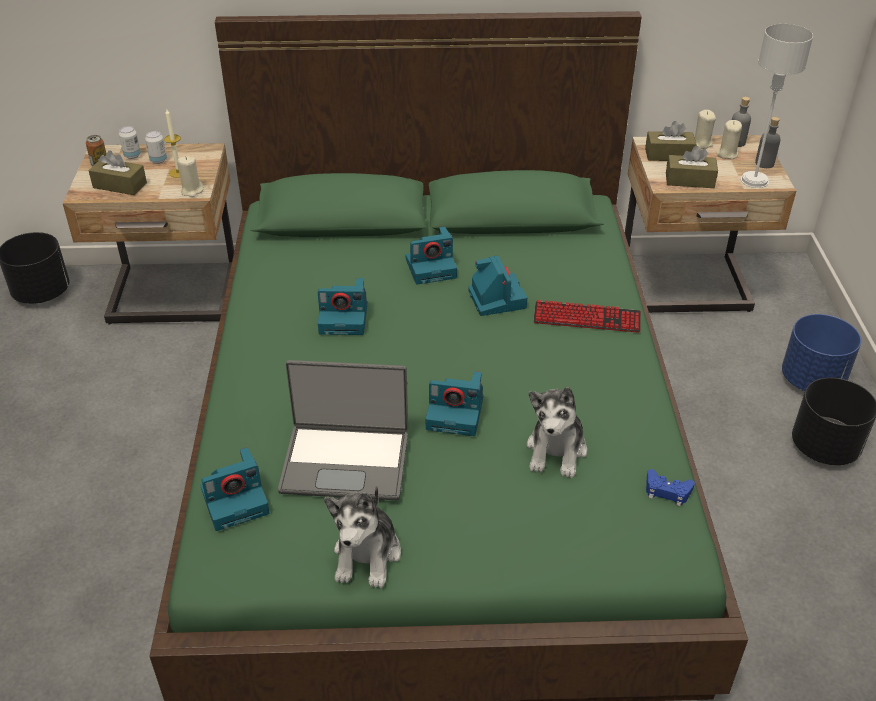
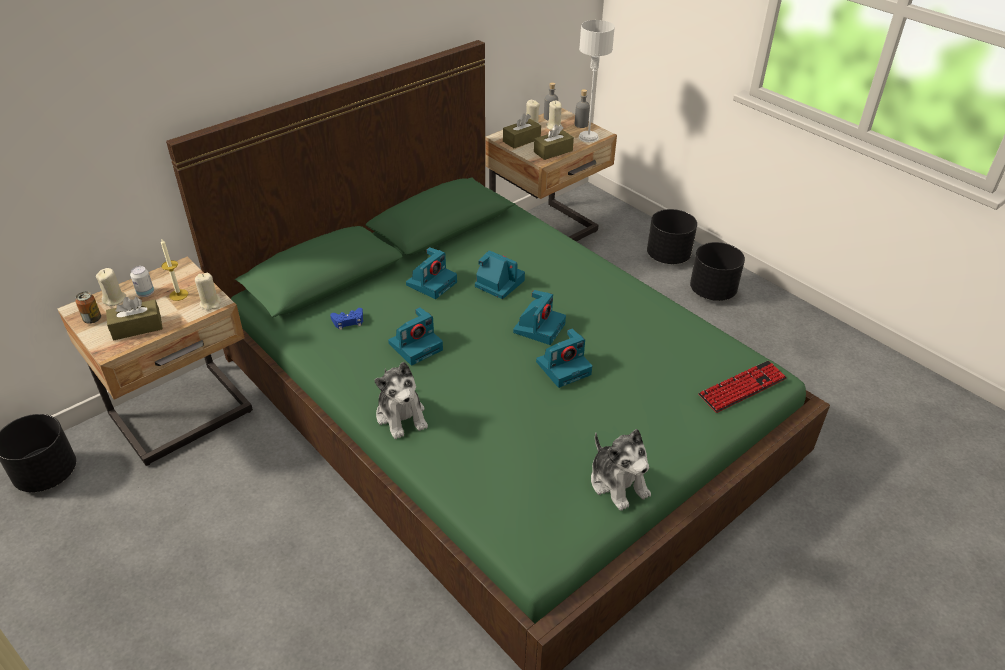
camera: 40 degrees left, 0 degrees up
(132, 155) = (114, 299): can -> beige candle
(236, 500) = (498, 503): camera -> camera (539, 327)
(346, 461) = (537, 435): laptop -> none
(556, 450) = (644, 357): plush toy -> plush toy (401, 416)
(586, 318) = (567, 269): keyboard -> keyboard (742, 387)
(667, 491) = (725, 346): blue game controller -> blue game controller (348, 321)
(812, 380) = (668, 256): blue planter -> black planter

